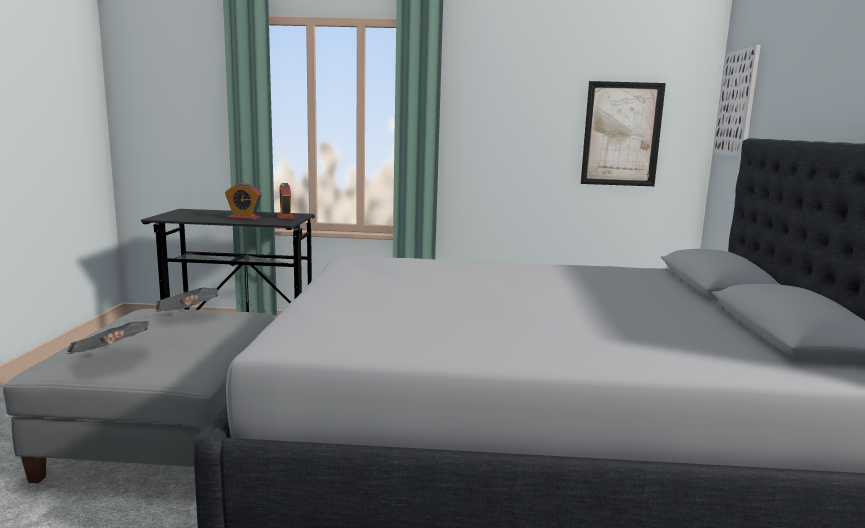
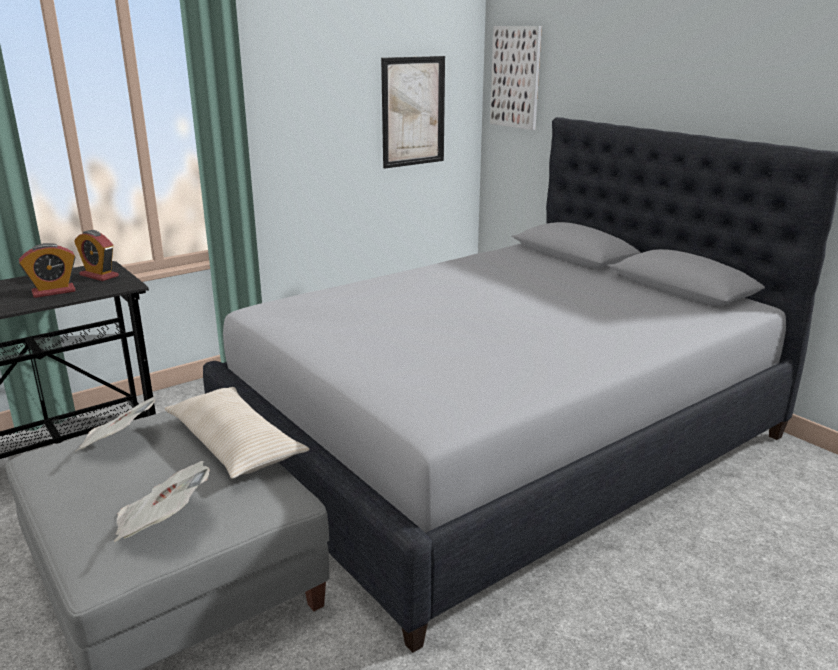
camera: 40 degrees left, 10 degrees up
(233, 338) = (235, 445): none -> beige pillow

